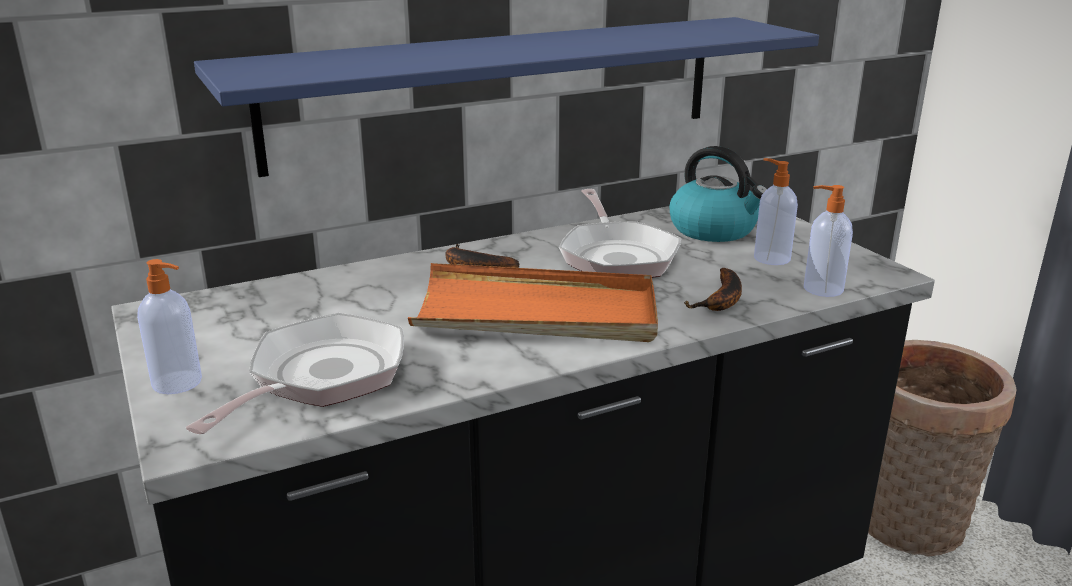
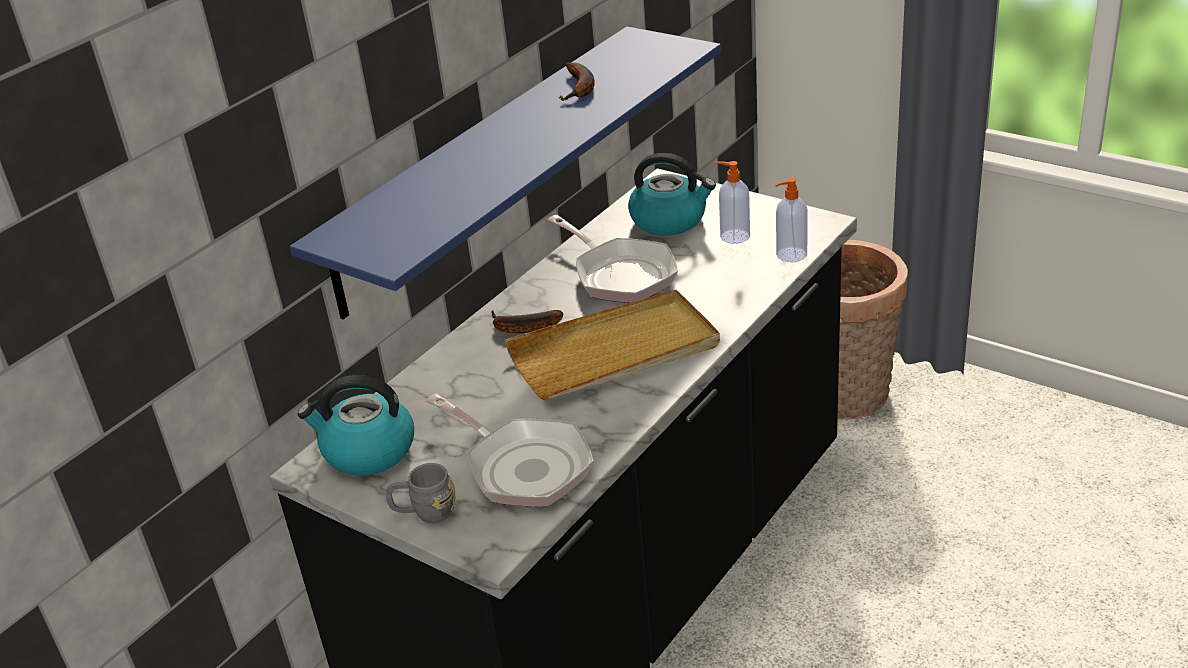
camera: 25 degrees left, 10 degrees up
(178, 383) = (424, 513): soap dispenser -> grey mug
(210, 315) = (367, 451): none -> kettle
(321, 378) = (523, 466): frying pan -> frying pan turned 135 degrees clockwise
(537, 312) = (615, 352): orange tray -> beige tray
(722, 300) = (732, 291): banana -> banana (581, 88)

